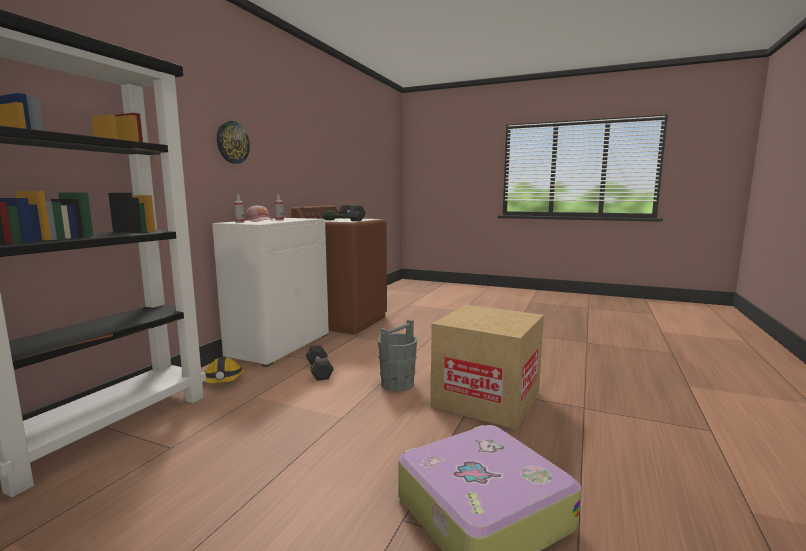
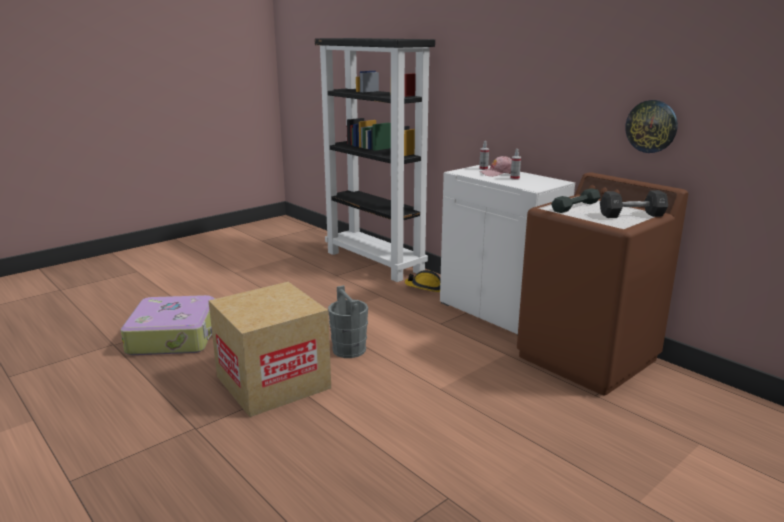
camera: 115 degrees right, 10 degrees up
(232, 142) = (517, 86): wall clock -> wall clock (651, 126)
(319, 370) = (412, 322): black dumbbell -> none

